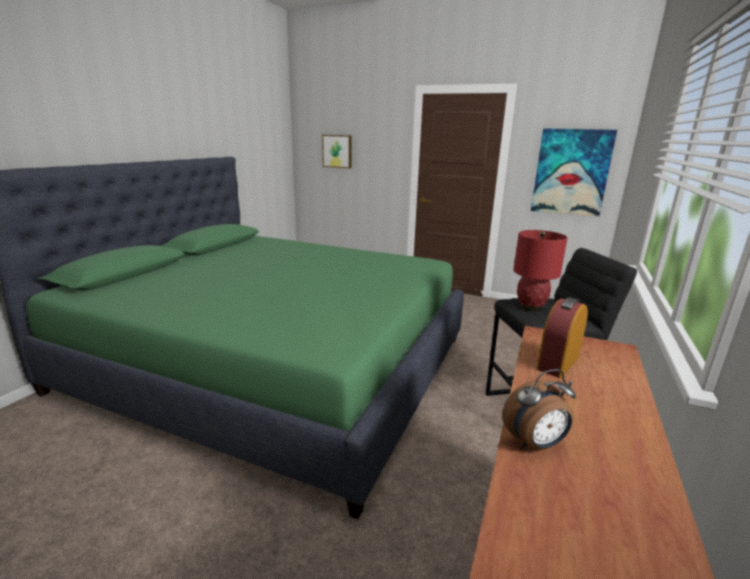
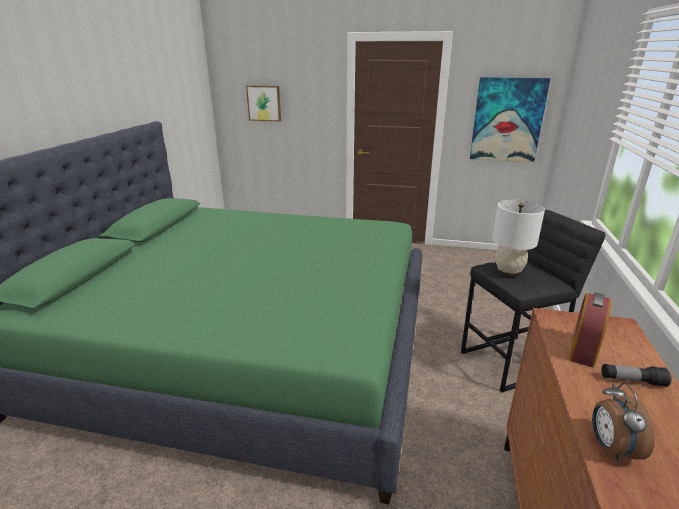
camera: 10 degrees left, 5 degrees up
(530, 306) = (508, 272): red table lamp -> white table lamp
(535, 444) = (610, 447): alarm clock -> alarm clock turned 120 degrees clockwise
(598, 394) = (632, 381): none -> flashlight

